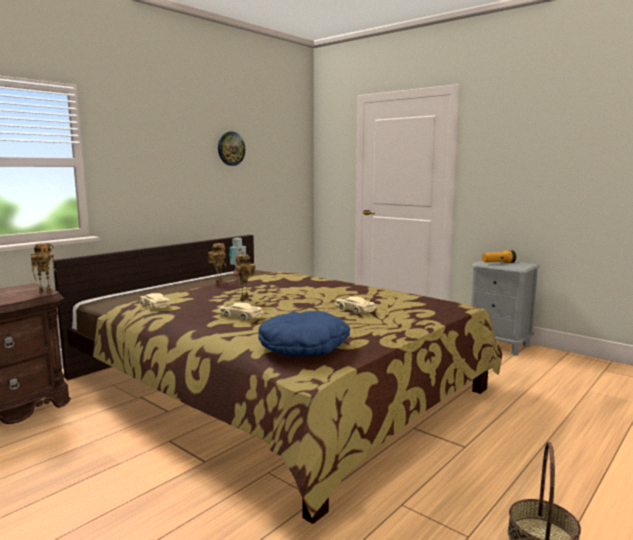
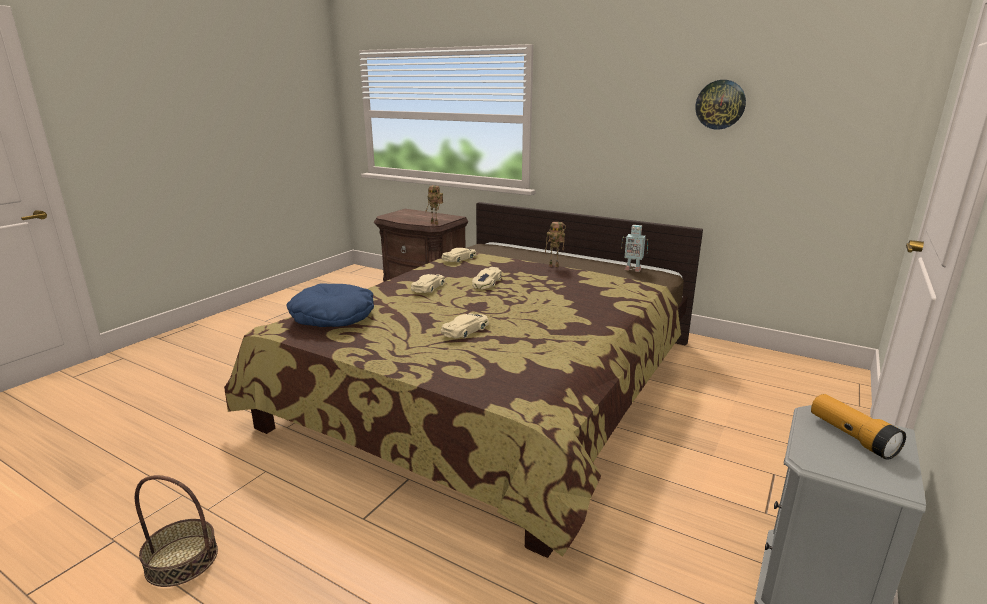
camera: 80 degrees right, 10 degrees up
(245, 300) = (486, 282): toy robot -> beige toy car

